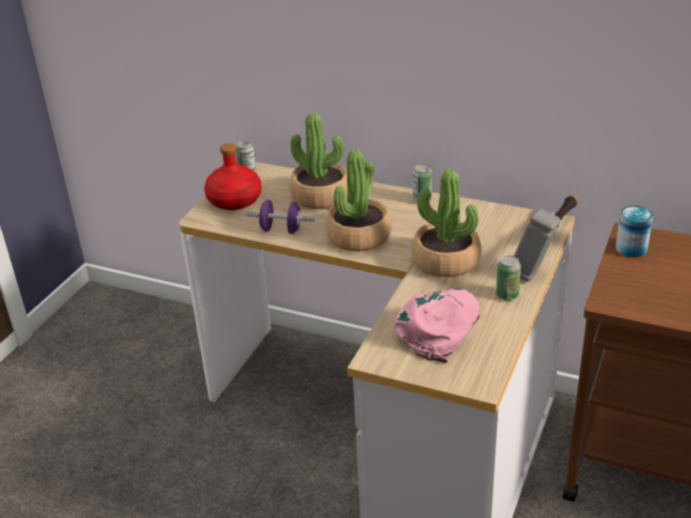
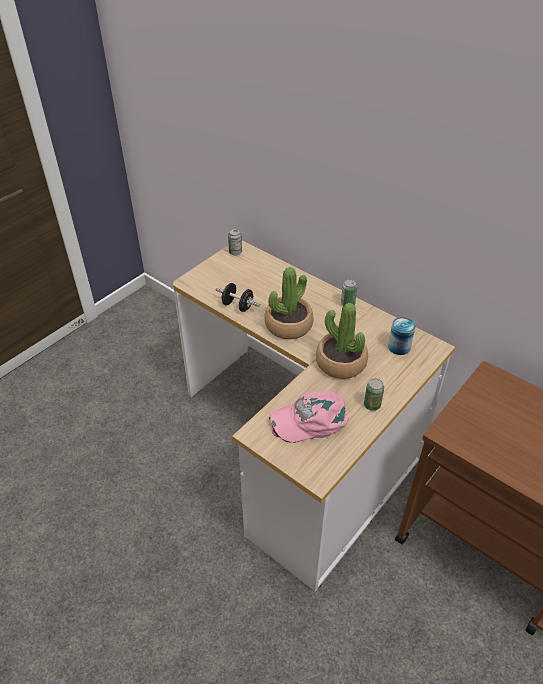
camera: 15 degrees right, 10 degrees up
(235, 200) = (218, 272): red bottle -> none
(281, 230) = (237, 306): purple dumbbell -> black dumbbell
(321, 196) = (277, 283): potted plant -> none
(439, 327) = (310, 419): pink cap -> pink cap turned 150 degrees counterclockwise
(547, 250) = (420, 372): hammer -> none
(631, 248) = (484, 388): can -> can (399, 347)

